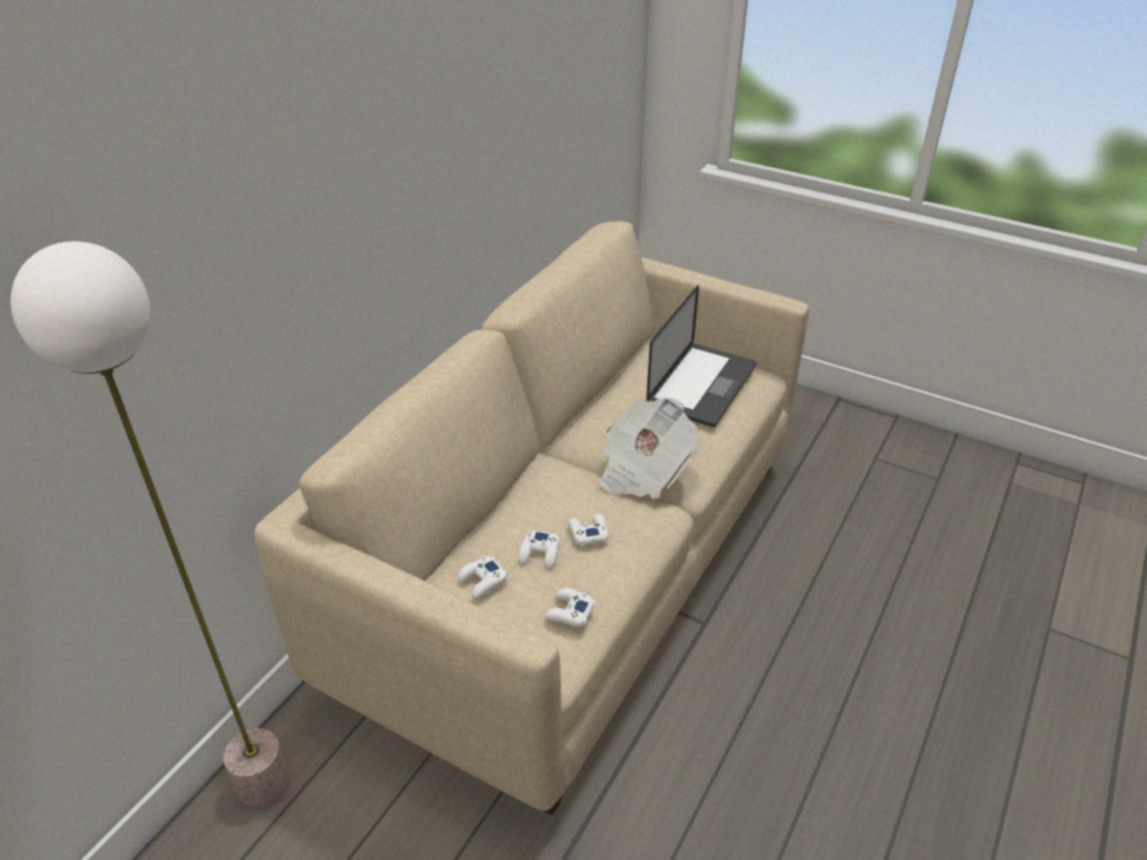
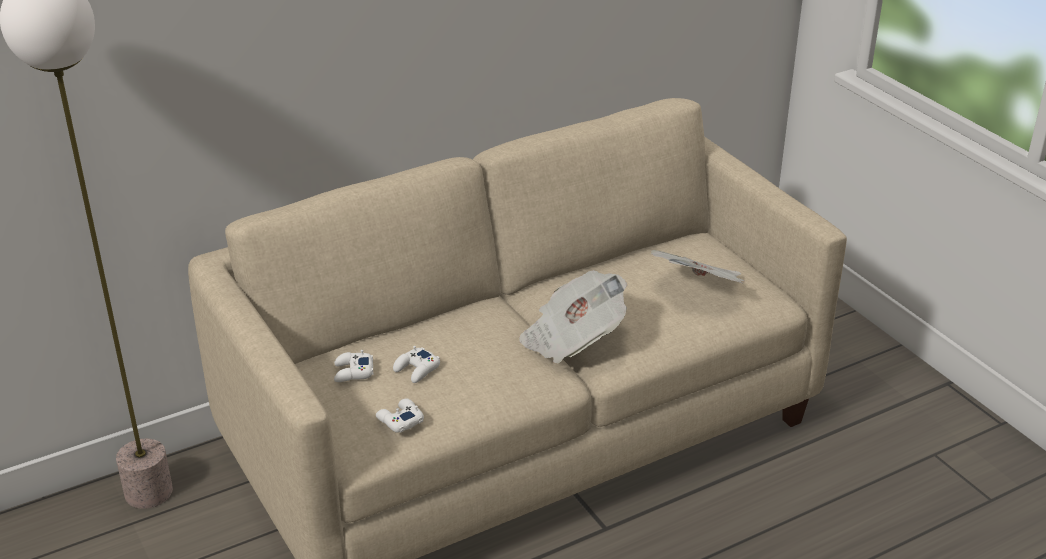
camera: 30 degrees right, 5 degrees down
(588, 533) = (471, 369): white game controller -> none
(702, 386) = (700, 288): laptop -> newspaper

